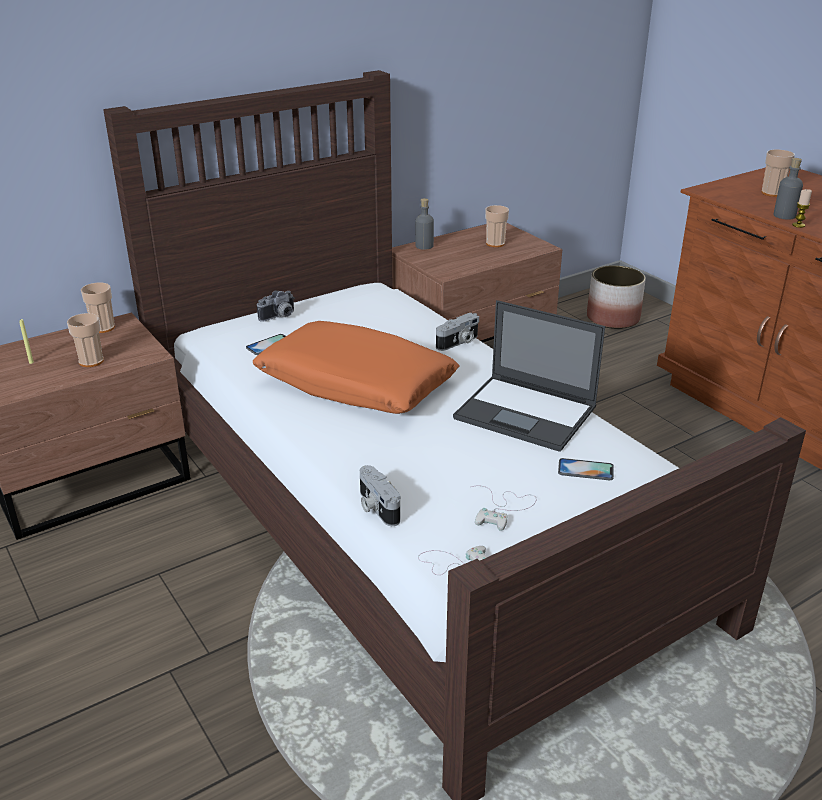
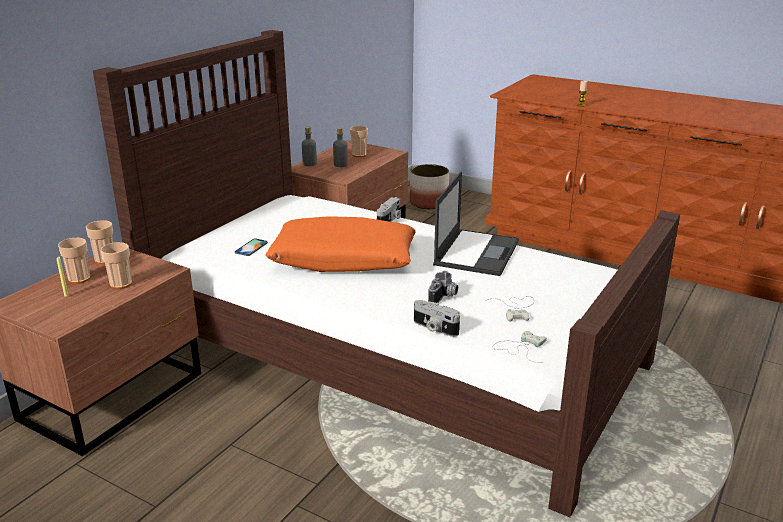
camera: 25 degrees left, 5 degrees down
(279, 317) = (240, 228): camera -> camera (444, 297)
(527, 413) = (477, 252): laptop -> laptop turned 75 degrees counterclockwise
(585, 470) = (544, 275): phone -> none
(772, 193) = (546, 90): cup -> cup (79, 279)
(784, 215) = (567, 101): grey bottle -> grey bottle (340, 164)

